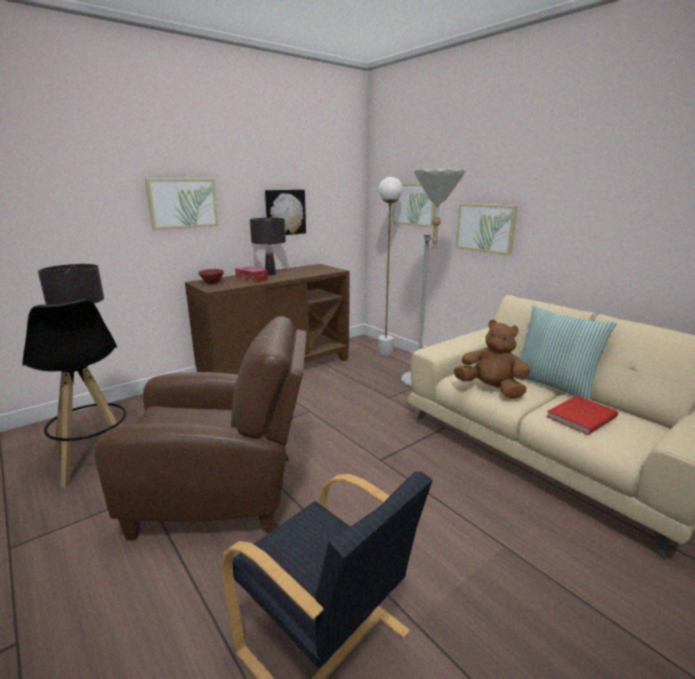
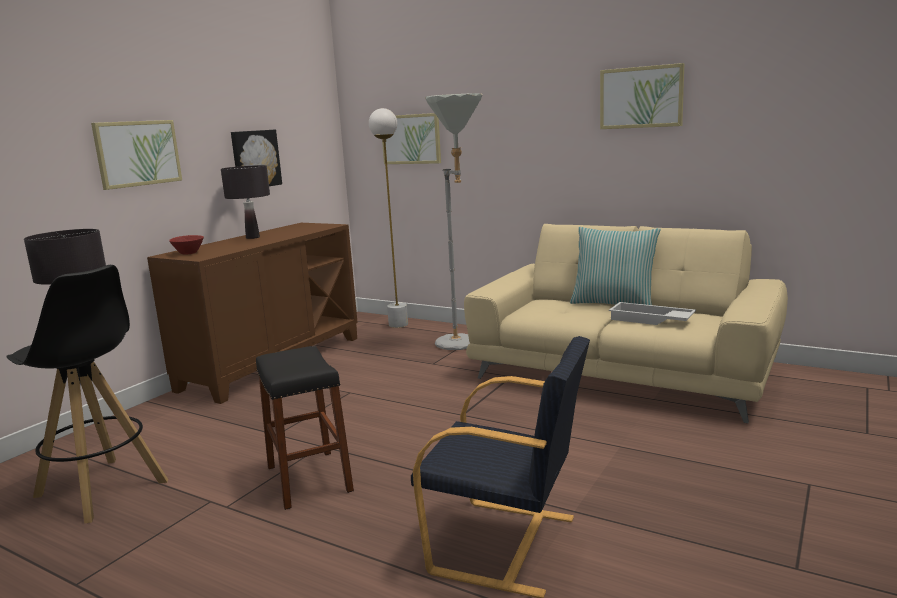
camera: 20 degrees left, 5 degrees down
(224, 494) = (309, 479): brown armchair -> black stool
(251, 279) = (236, 244): tissue box -> none
(485, 228) = (503, 157): picture -> picture (641, 97)
(491, 389) = (559, 316): brown plush toy -> none
(580, 416) = (650, 320): red book -> white tray

